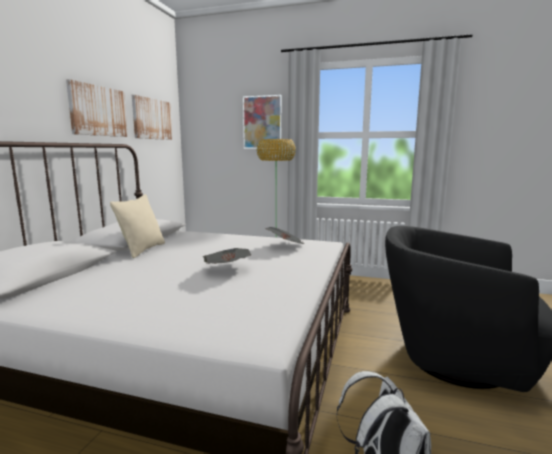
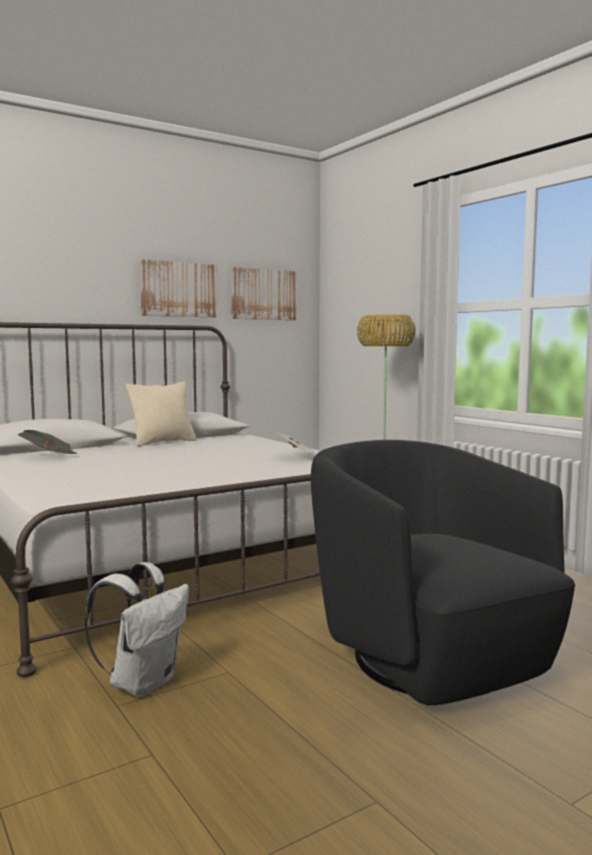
camera: 40 degrees right, 5 degrees down
(227, 269) = (178, 463): newspaper -> newspaper (50, 457)
(262, 122) = (400, 291): picture -> none

